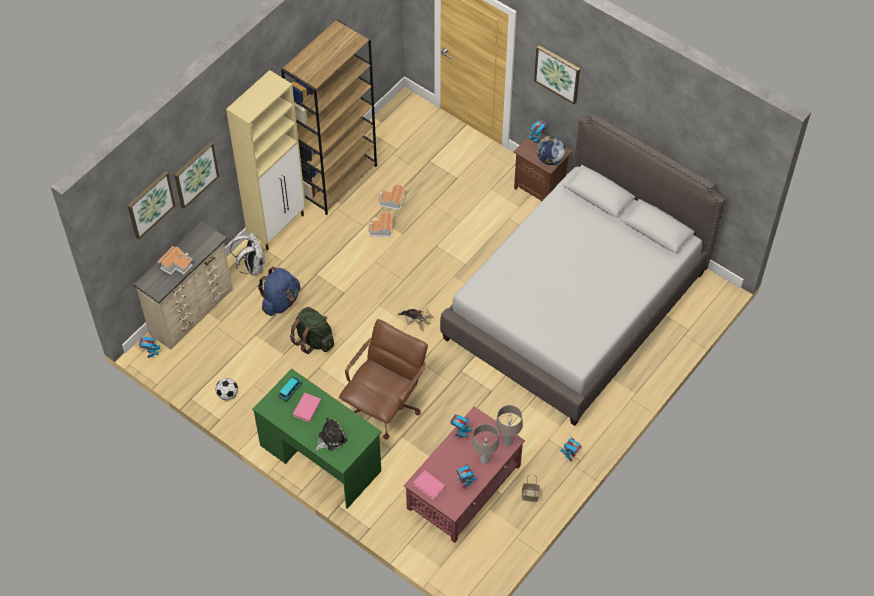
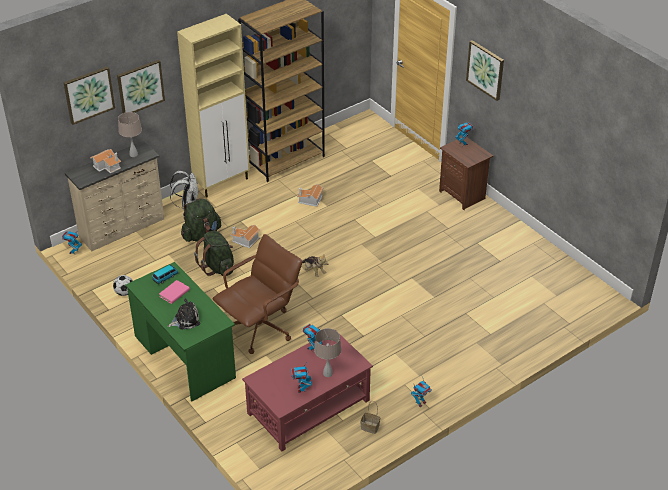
camera: 15 degrees right, 15 degrees down
(281, 302) = (201, 235): blue backpack -> green backpack
(392, 202) = (327, 182): toy house -> toy house (245, 240)
(429, 485) = (266, 383): pink book -> none
(507, 441) = (355, 363): beige table lamp -> beige table lamp (133, 154)
(550, 159) = (470, 158): globe -> none
(575, 305) = (466, 285): grey bed -> none

